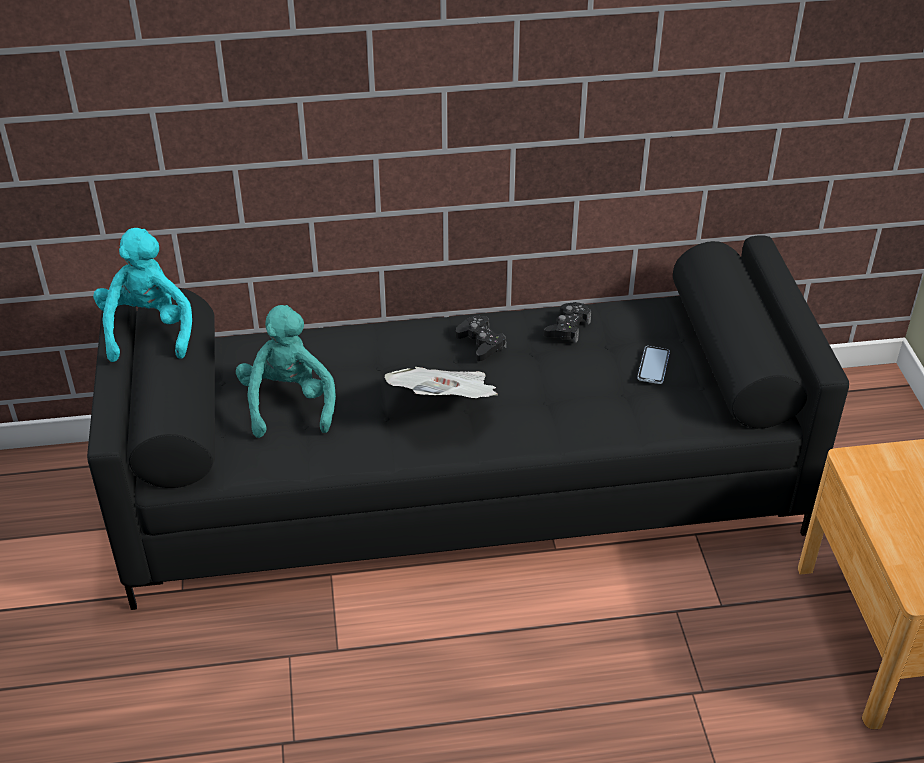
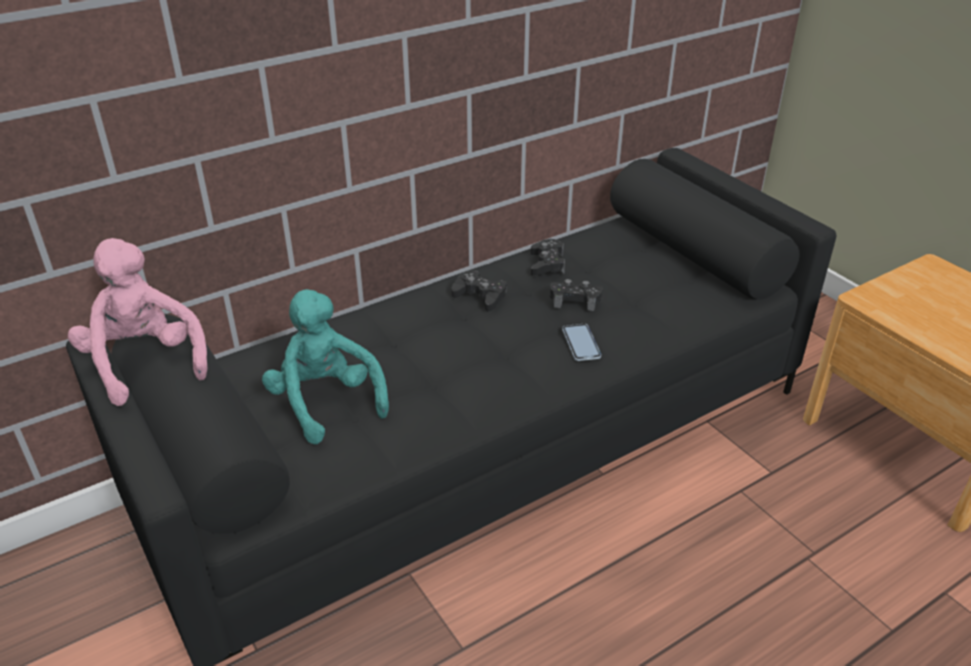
camera: 25 degrees left, 5 degrees down
(148, 330) = (145, 363): turquoise plush toy -> pink plush toy
(446, 404) = (487, 356): newspaper -> none
(565, 373) = (575, 300): none -> black game controller
(653, 366) = (643, 274): phone -> phone (581, 343)

